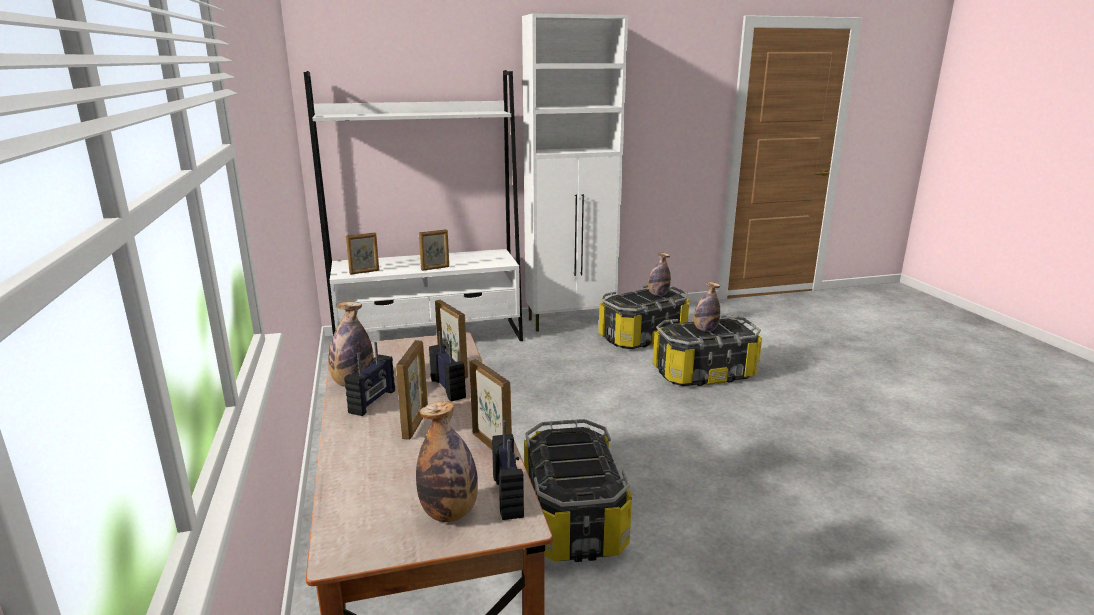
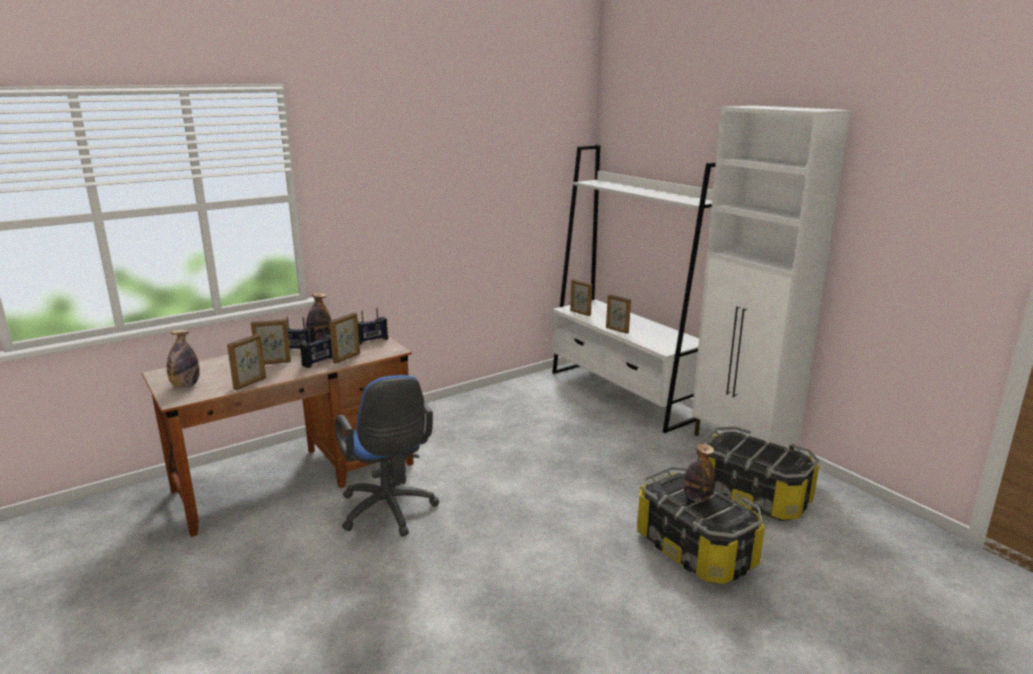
camera: 70 degrees right, 0 degrees up
(509, 496) = (198, 395): radio -> radio (371, 340)
(574, 519) = (389, 512): storage box -> blue office chair
(658, 294) = (778, 458): bottle -> none

